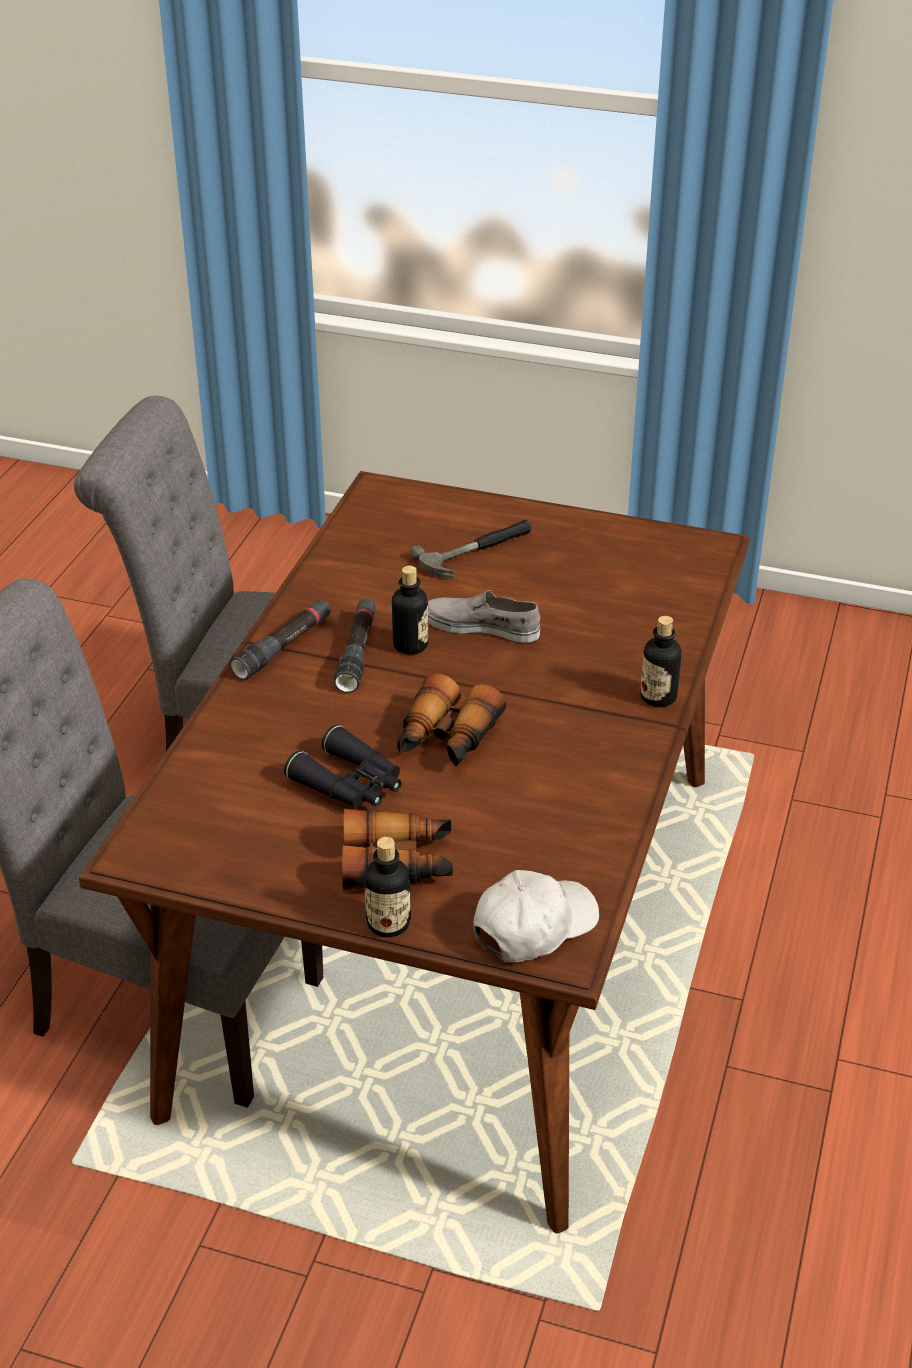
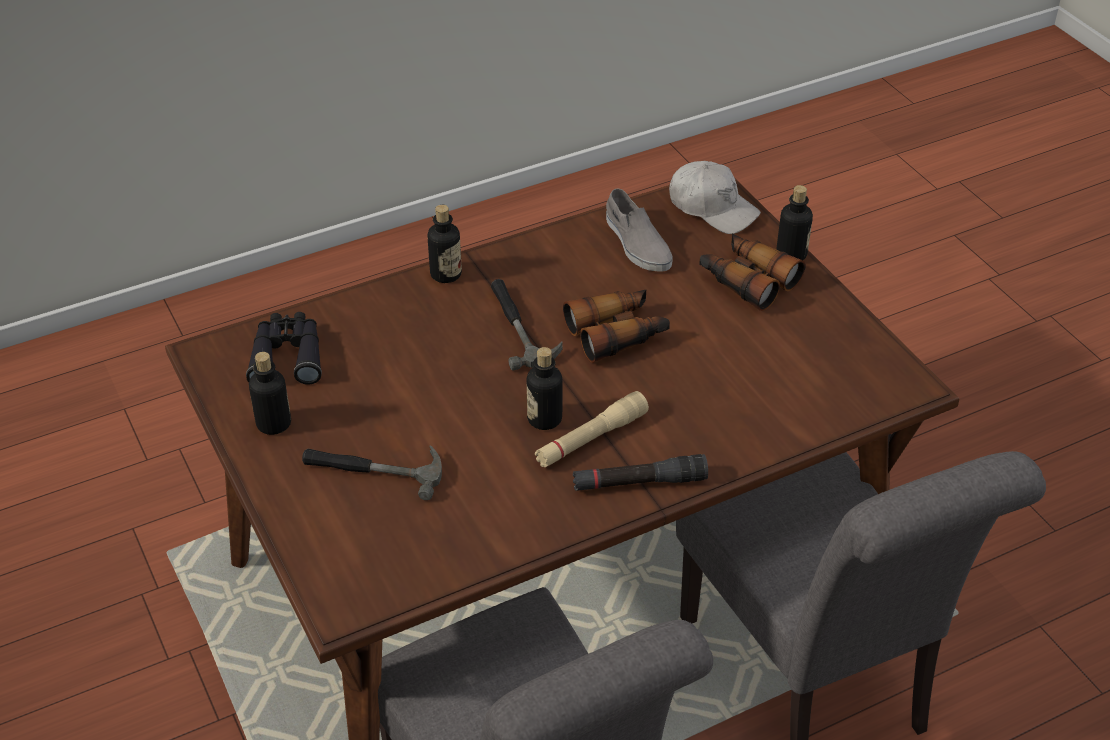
camera: 135 degrees left, 5 degrees up
(350, 784) = (718, 344): black binoculars -> black binoculars (287, 356)
(357, 653) = (591, 439): black flashlight -> beige flashlight
(481, 626) = (472, 400): grey shoe -> grey shoe (637, 243)
(531, 695) = (519, 327): none -> hammer
(533, 926) = (712, 208): white cap -> white cap turned 150 degrees counterclockwise
(586, 537) = (274, 423): none -> bottle

